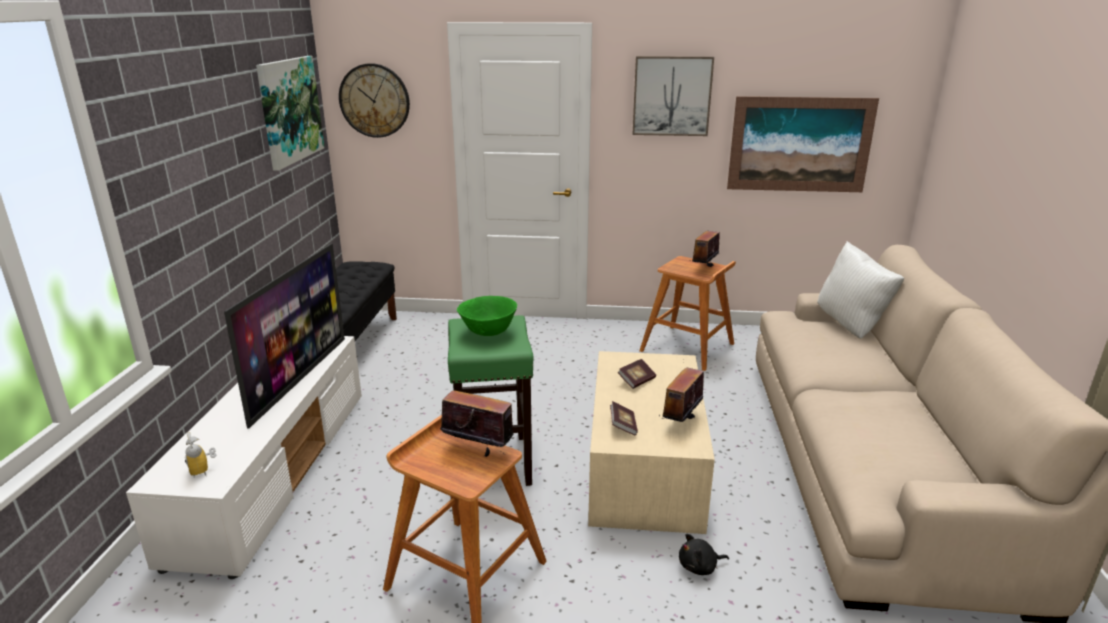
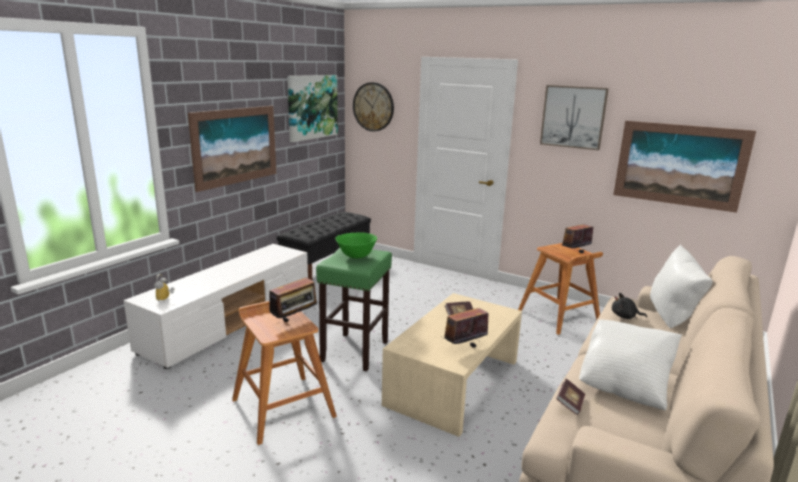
camera: 25 degrees right, 5 degrees down
(211, 191) = (235, 146): none -> picture
(298, 378) = (255, 267): television -> none
(478, 449) = (295, 320): radio -> radio turned 90 degrees clockwise
(623, 426) = (420, 339): book -> book (570, 403)
(699, 567) = (435, 455): black plush toy -> black plush toy (625, 316)
(884, 419) = (624, 385): none -> white pillow

